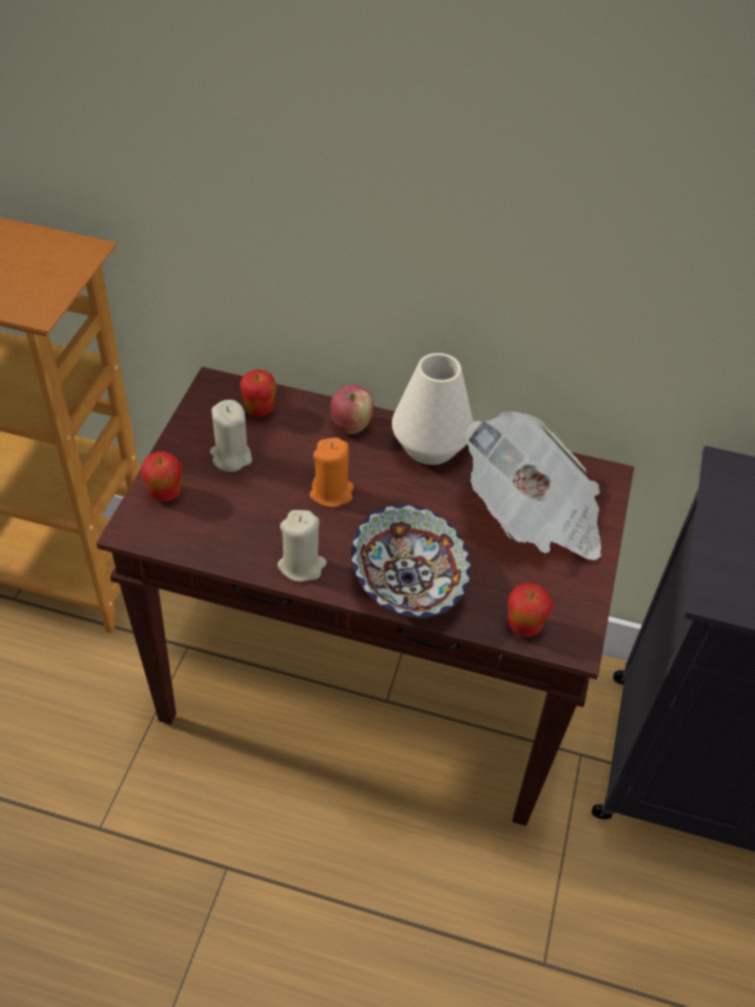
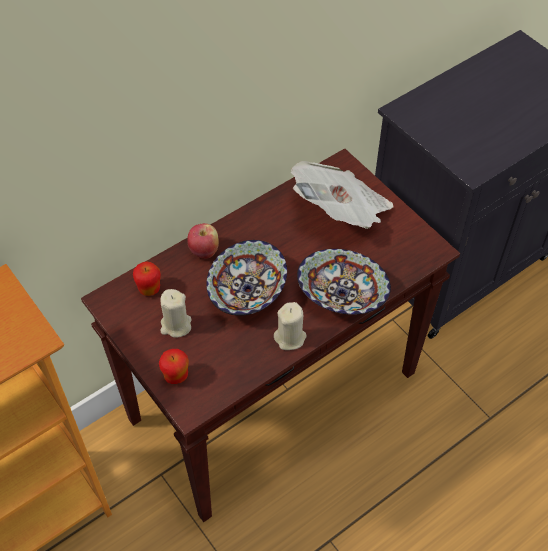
camera: 50 degrees left, 5 degrees up
(332, 493) = (248, 291): orange candle -> bowl
(430, 447) = (254, 225): white vase -> none
(524, 625) = (409, 263): apple -> none

